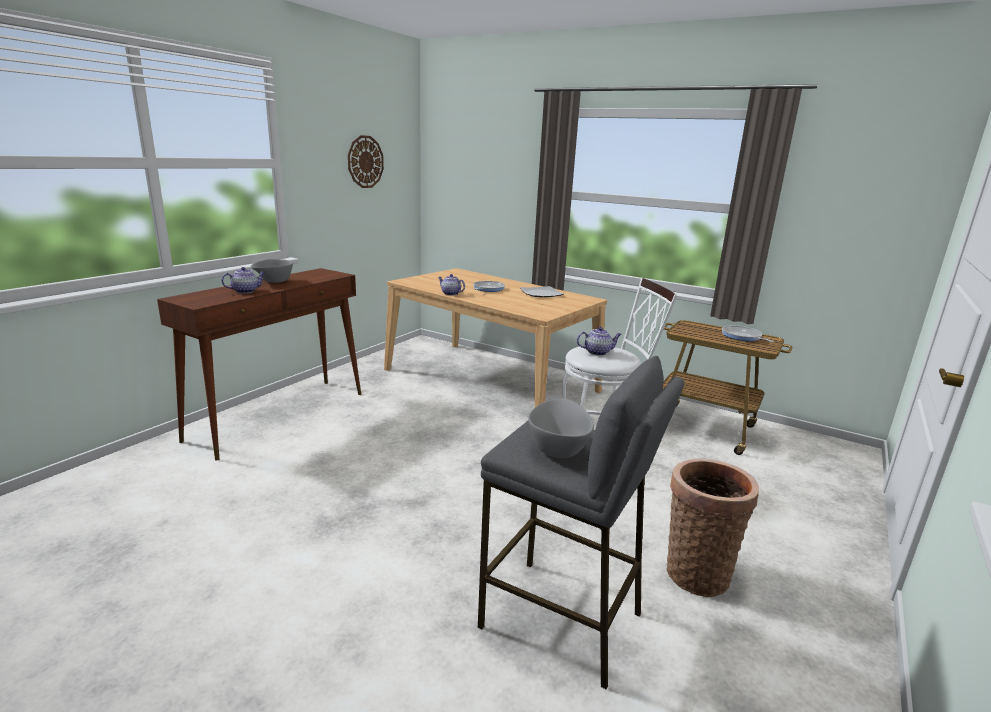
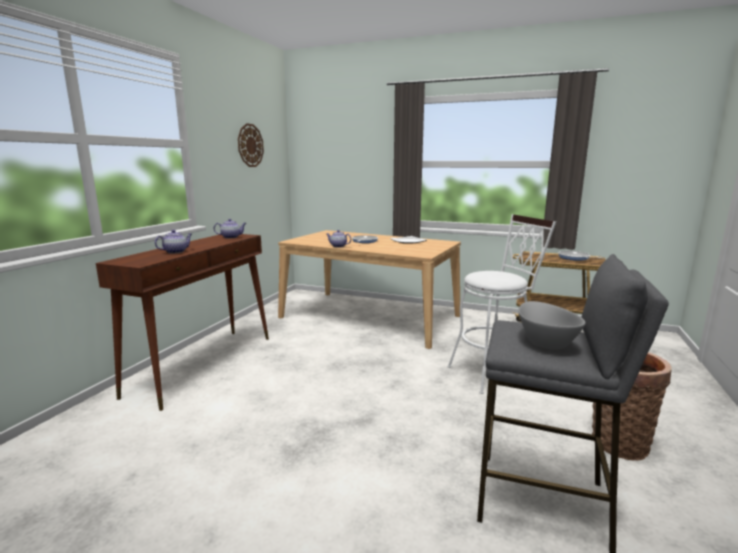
camera: 10 degrees left, 5 degrees down
(273, 282) = (194, 244): grey bowl -> none
(598, 352) = (491, 275): teapot -> teapot (231, 237)

